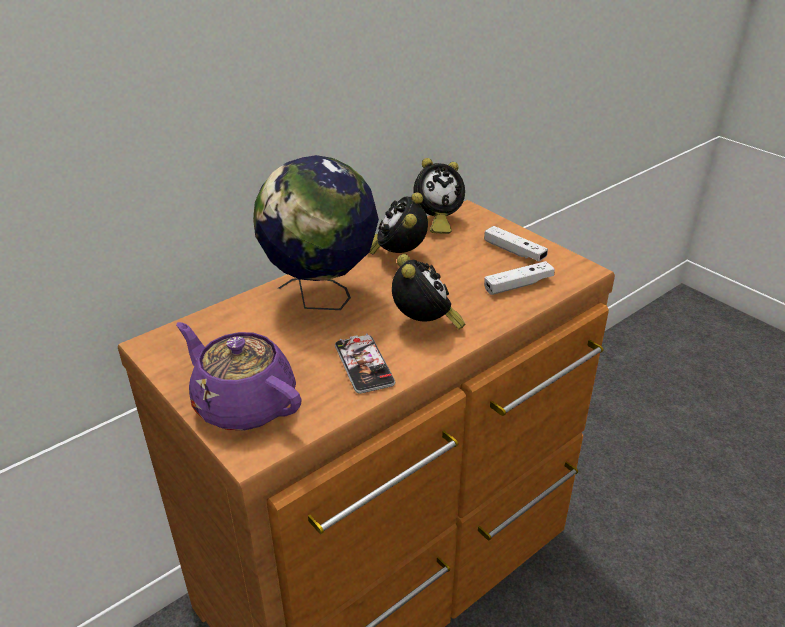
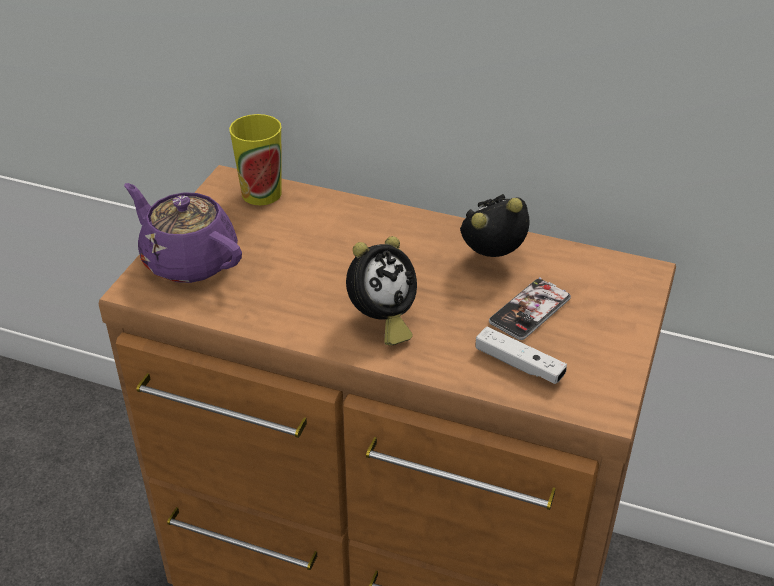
camera: 60 degrees right, 5 degrees up
(195, 332) = (261, 193): none -> cup
(243, 404) = (188, 260): purple teapot -> purple teapot turned 60 degrees counterclockwise
(322, 298) = (370, 239): globe -> none
(364, 364) = (288, 305): phone -> phone (530, 310)
(436, 222) = (593, 258): alarm clock -> none
(514, 251) = (590, 339): white game controller -> none

